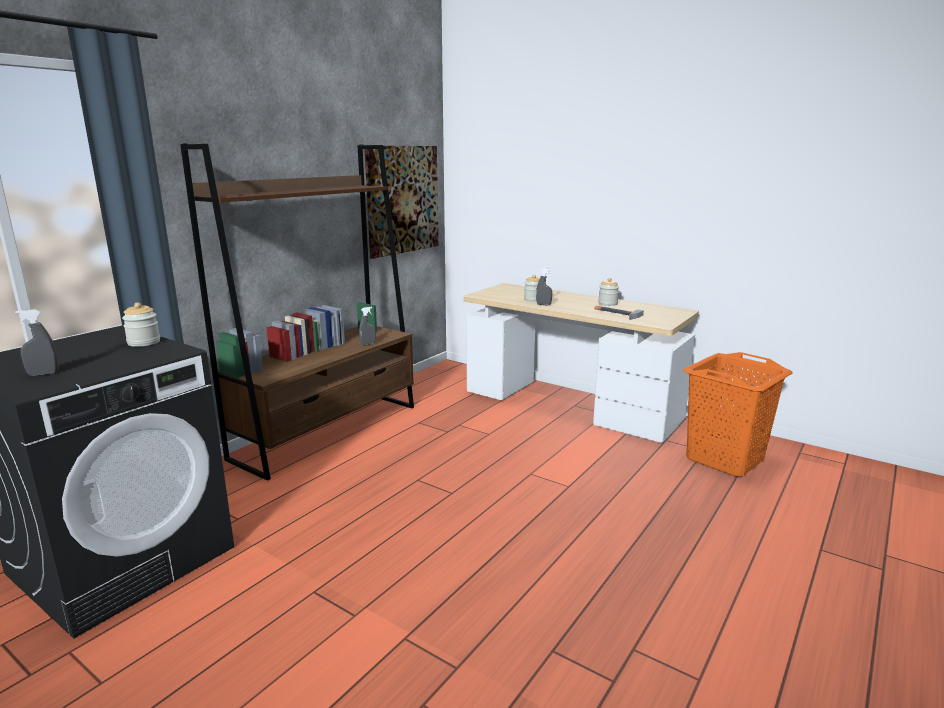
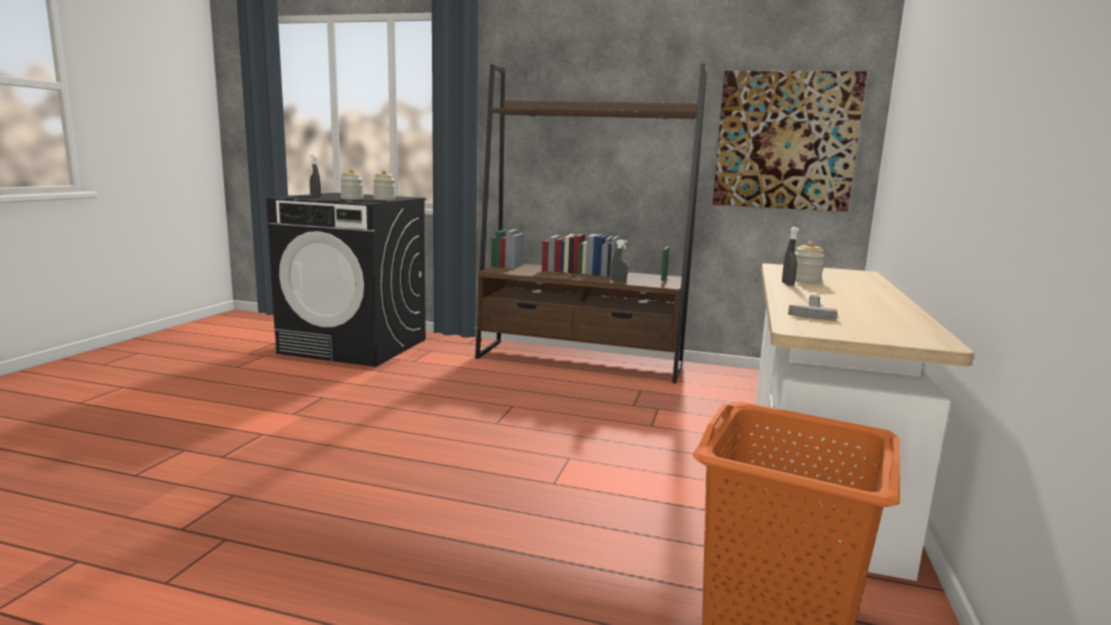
camera: 70 degrees right, 5 degrees down
(607, 303) = (870, 306): jar -> jar (352, 199)

